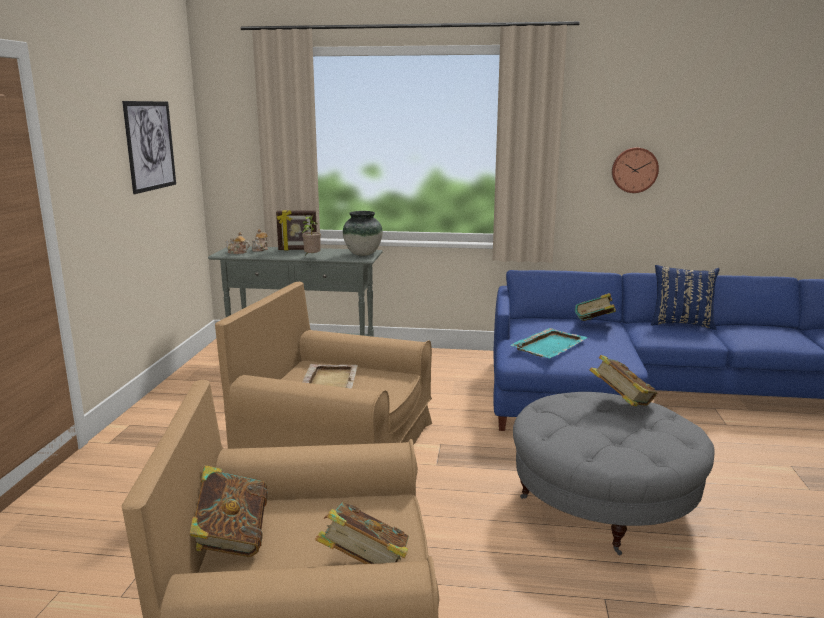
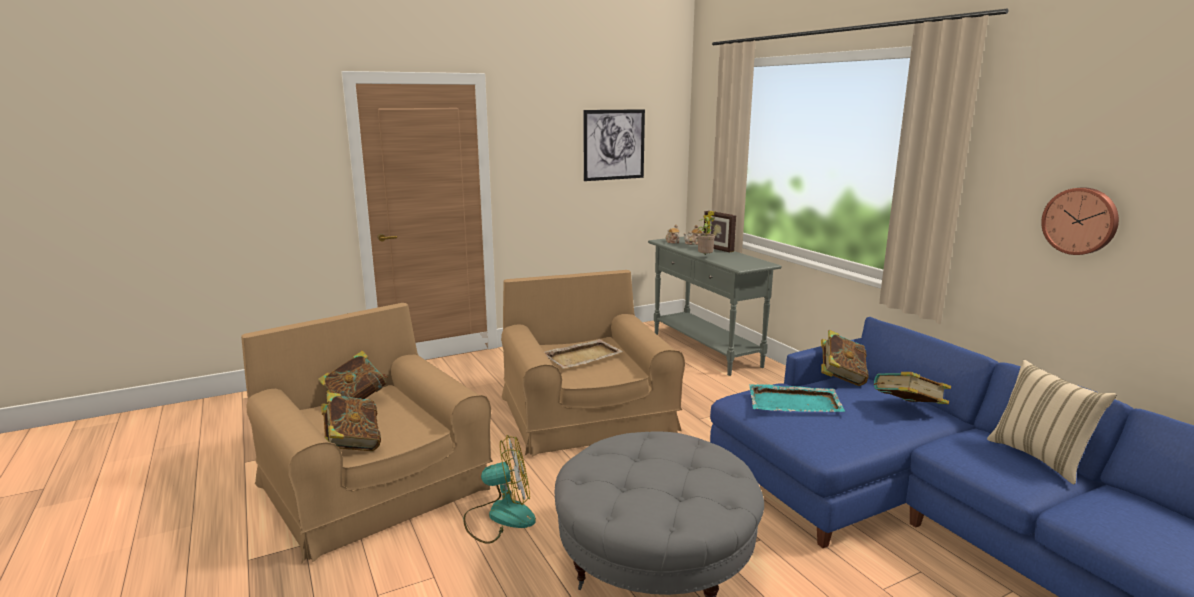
camera: 55 degrees right, 0 degrees up
(363, 254) = (751, 264): vase -> none
(470, 561) = (500, 517): none -> fan
(621, 404) = (708, 469): book -> book (841, 378)
(681, 324) = (1040, 457): blue pillow -> beige pillow

